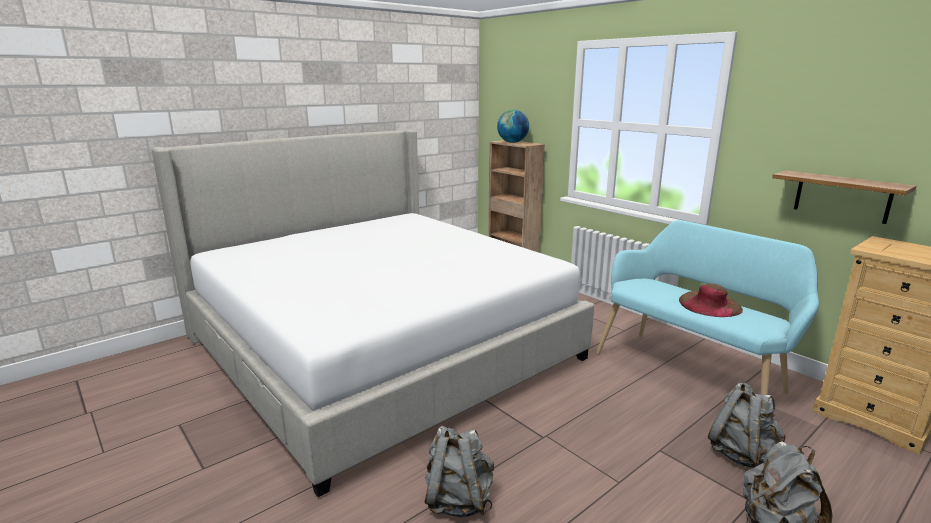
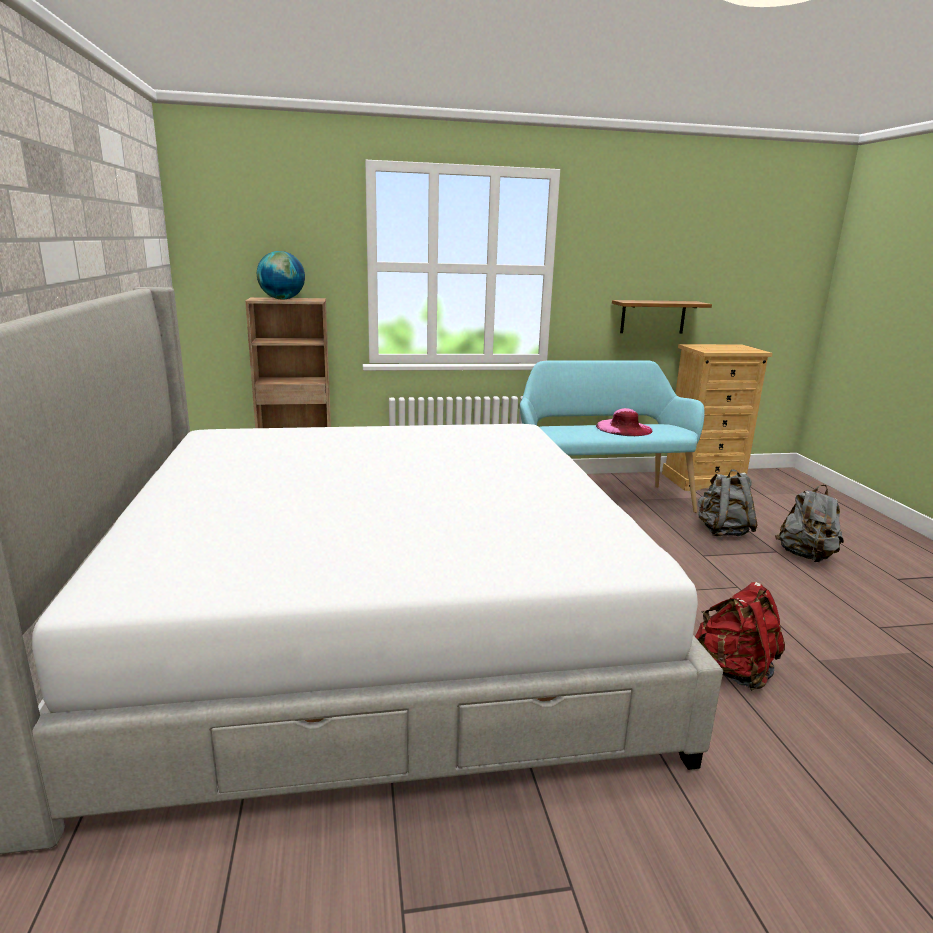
camera: 60 degrees left, 0 degrees up
(458, 500) = (734, 671): grey backpack -> red backpack
(709, 304) = (624, 428): brown hat -> pink hat

